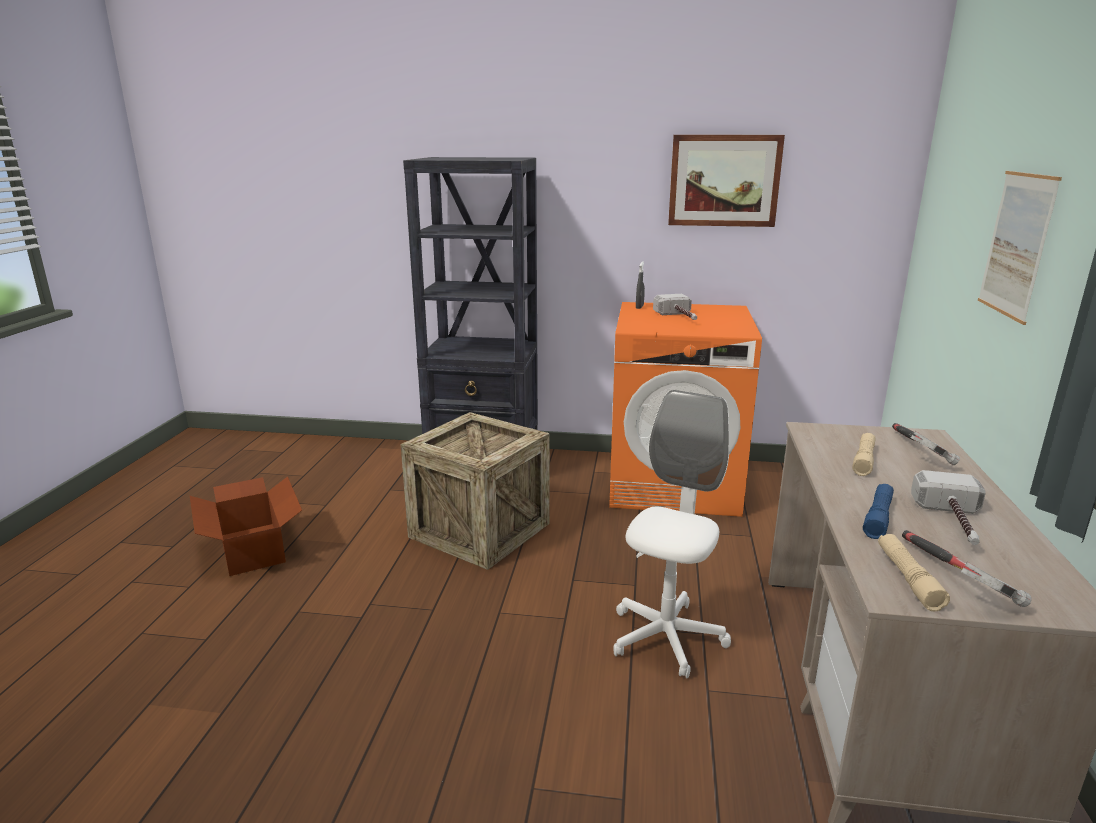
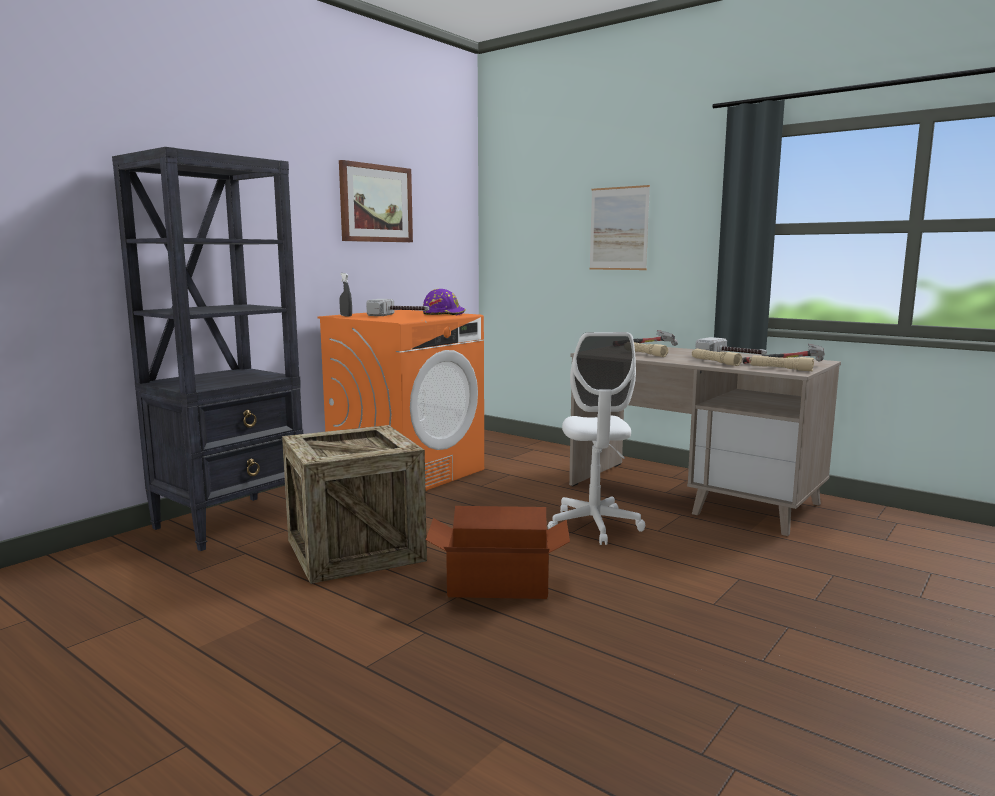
camera: 60 degrees left, 10 degrees down
(253, 548) = (167, 681): cardboard box -> cardboard box (497, 583)
(666, 638) = (594, 526): white office chair -> white office chair turned 150 degrees counterclockwise
(730, 326) = (444, 314): none -> purple hard hat
(878, 517) = (715, 362): blue flashlight -> beige flashlight

